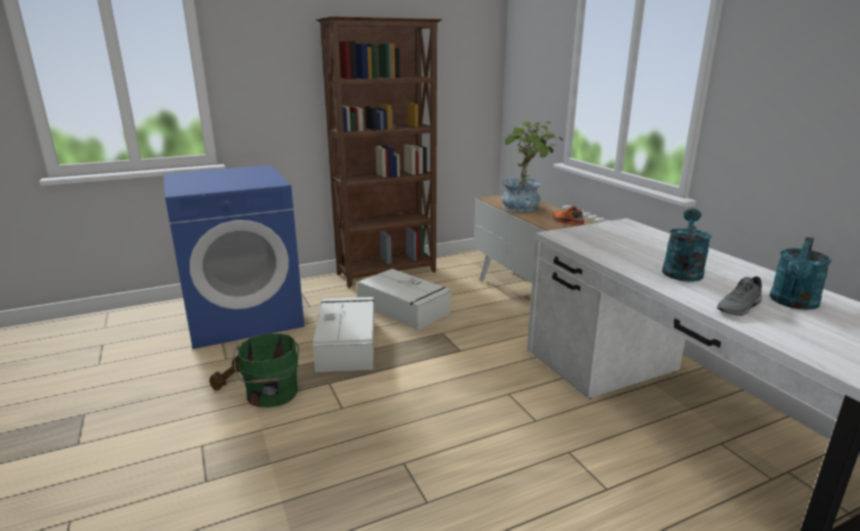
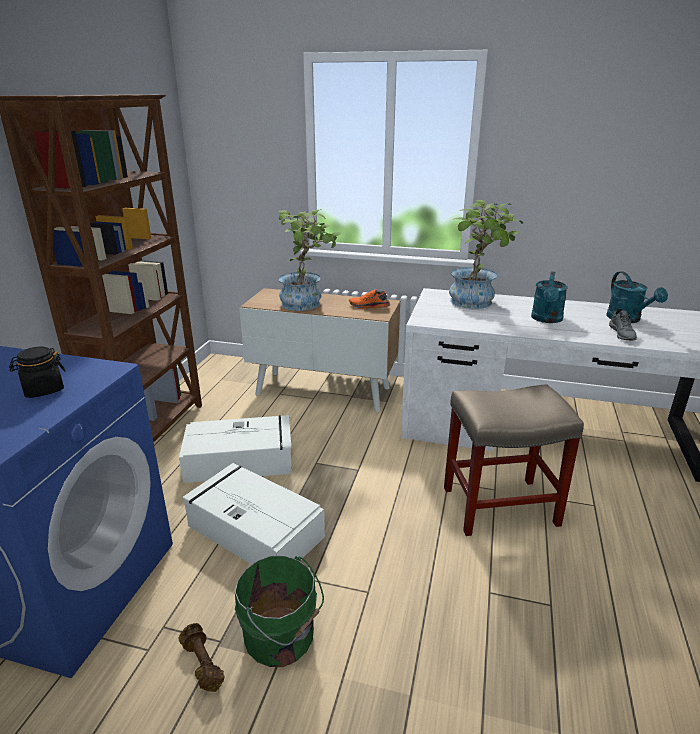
camera: 50 degrees left, 5 degrees up
(238, 182) = (43, 390): none -> black jar
(514, 430) = (498, 507): none -> beige stool
(646, 239) = (477, 302): none -> potted plant
(682, 270) = (546, 319): turquoise watering can -> turquoise watering can turned 135 degrees counterclockwise

